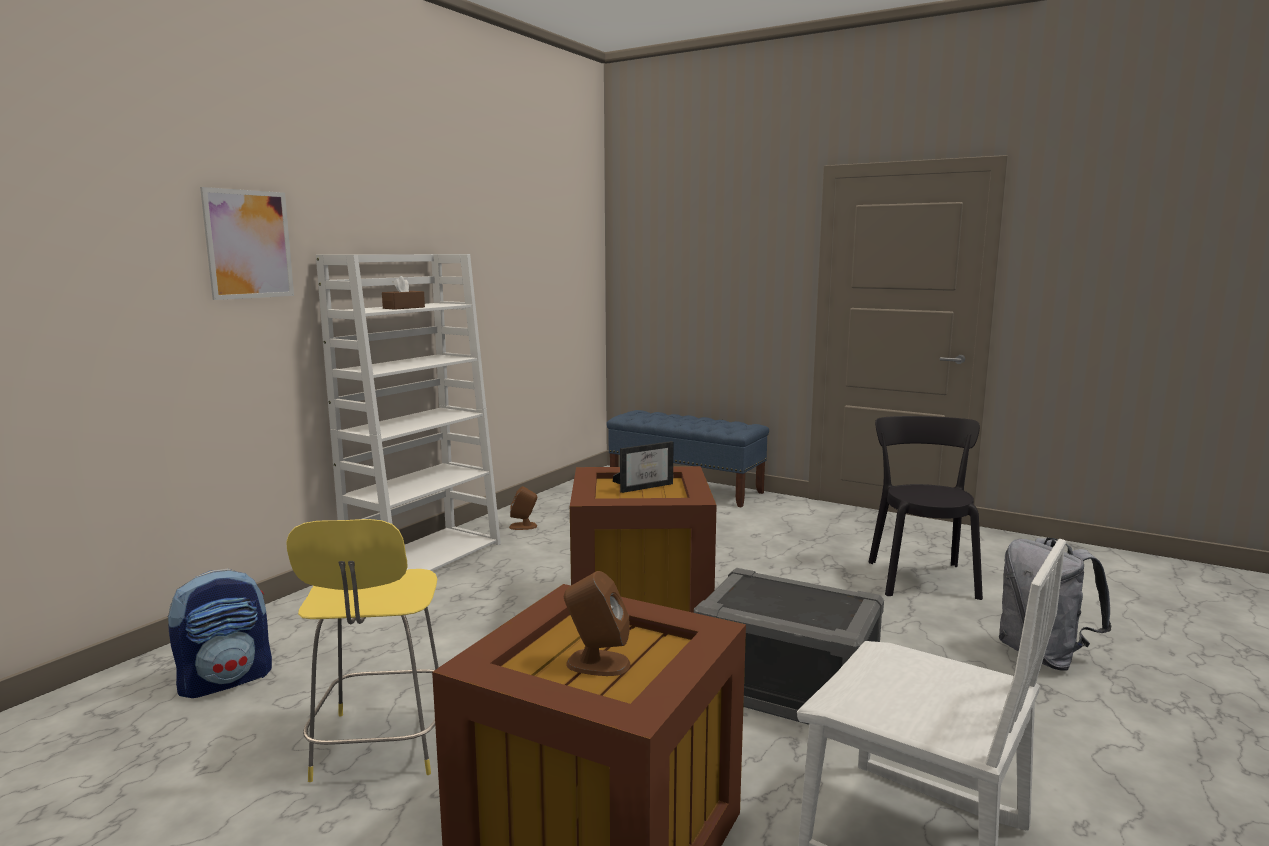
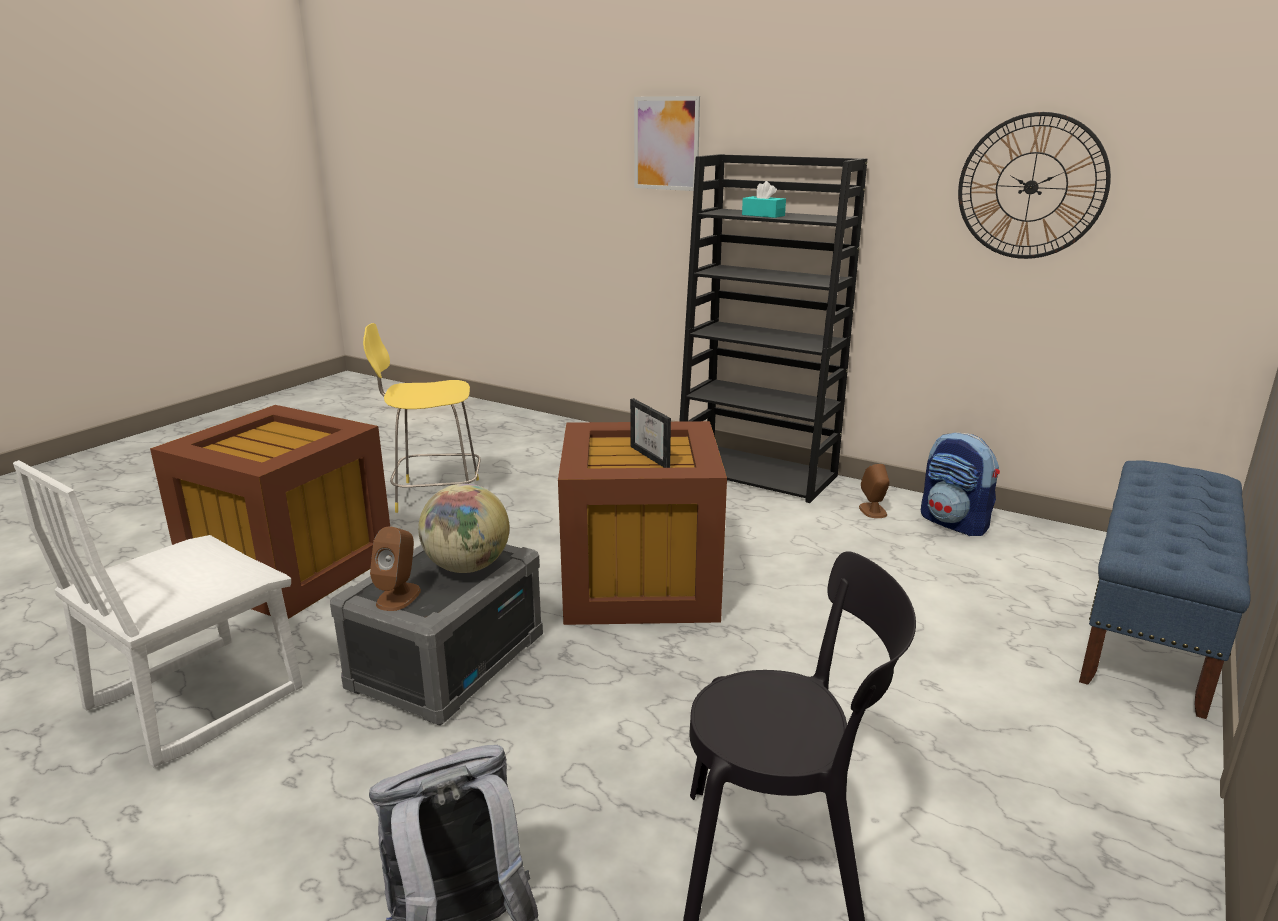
camera: 90 degrees right, 10 degrees up
(226, 680) = (533, 444): backpack -> backpack (955, 523)
(404, 308) = (763, 215): brown tissue box -> turquoise tissue box
(425, 557) = (758, 473): white bookcase -> black bookcase
(517, 269) = (1031, 187): none -> wall clock
(597, 663) = (260, 443): brown speaker -> brown speaker (399, 596)
(775, 590) = (467, 567): none -> globe

